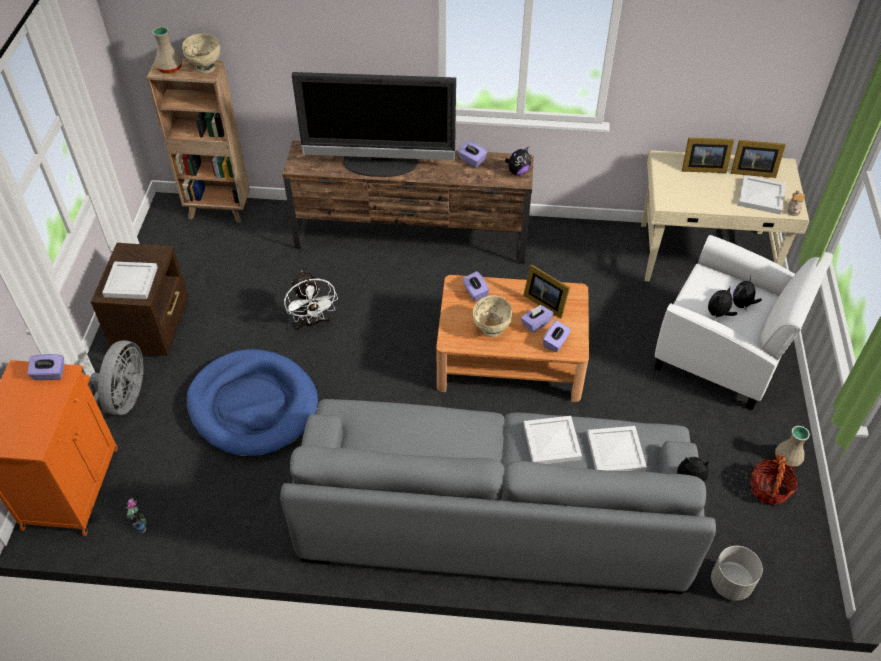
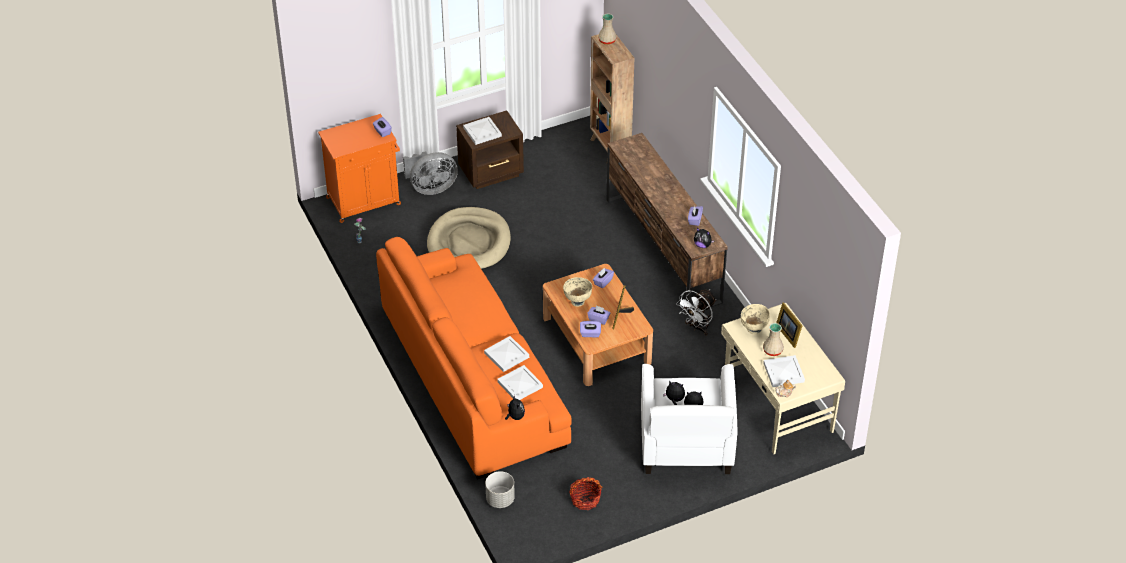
camera: 60 degrees right, 5 degrees down
(205, 68) = (620, 54): beige bowl -> beige bowl (754, 329)
(253, 406) = (469, 243): blue dog bed -> beige dog bed
(313, 323) = (551, 238): white fan -> white fan (697, 327)
(379, 165) = (653, 180): television -> none
(493, 512) = (473, 377): grey sofa -> orange sofa
(751, 171) = (808, 360): picture frame -> none
(788, 459) = (617, 503): beige vase -> beige vase (772, 351)

